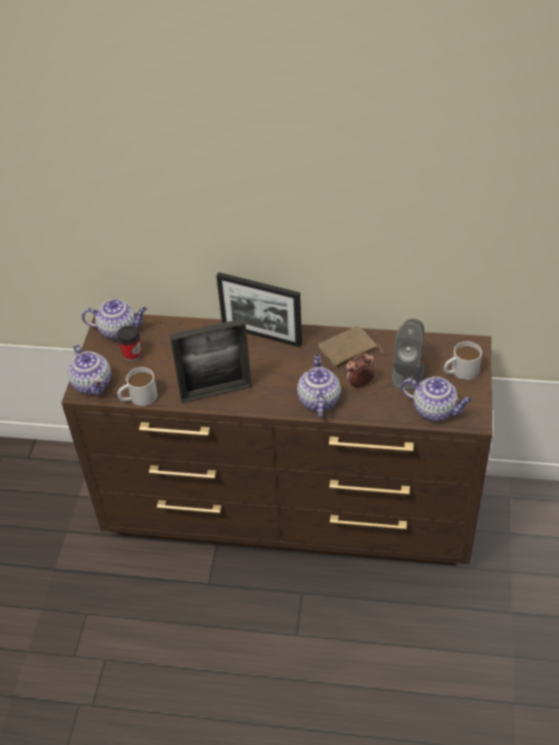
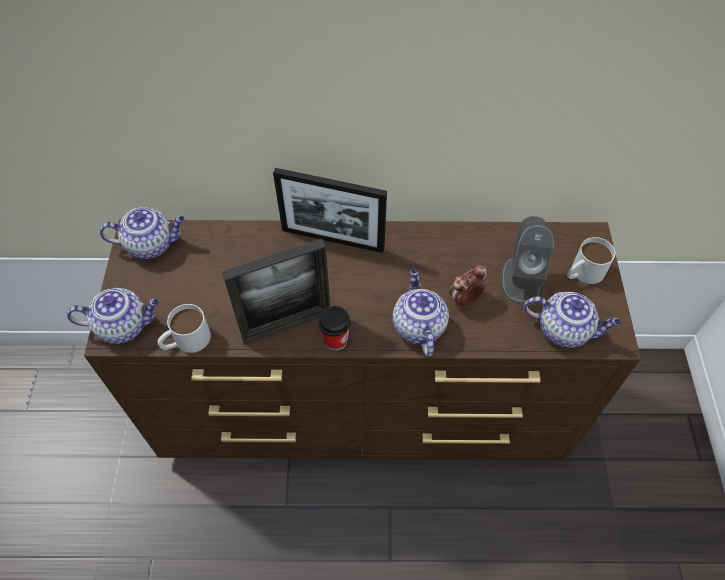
camera: 10 degrees left, 10 degrees up
(93, 384) = (124, 326): teapot -> teapot turned 60 degrees counterclockwise
(132, 355) = (172, 279): cup -> cup (335, 340)
(348, 350) = (442, 253): brown book -> none

